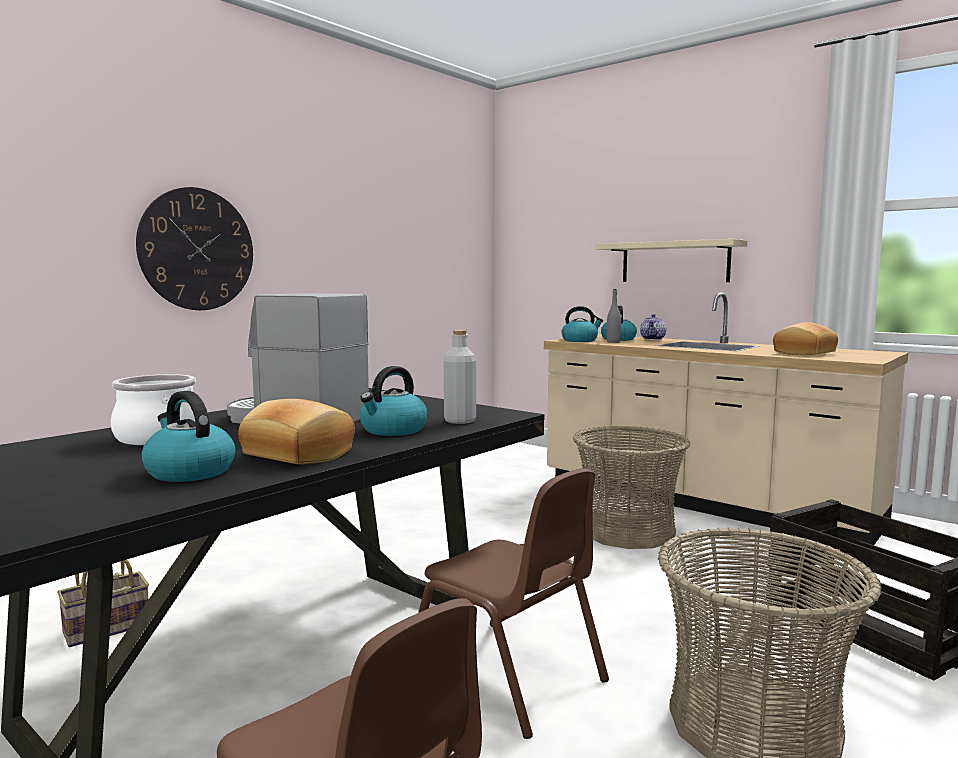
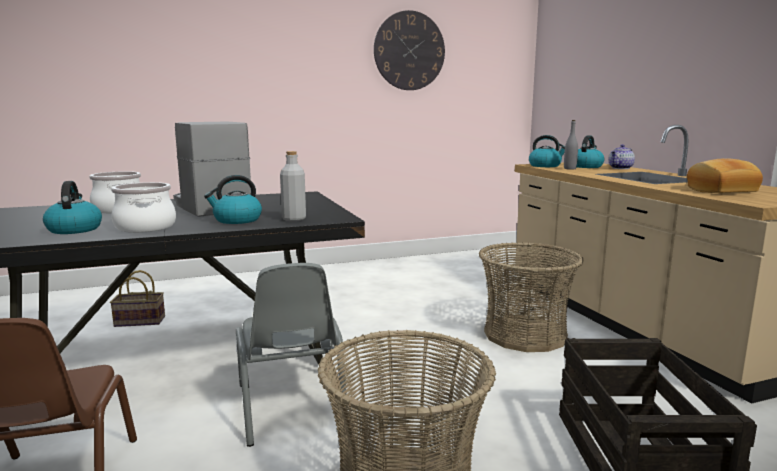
camera: 30 degrees right, 5 degrees up
(197, 249) = (256, 89): wall clock -> wall clock (409, 51)
(296, 454) = (145, 227): bread -> cooking pot
(506, 676) = (291, 407): brown chair -> grey chair
(674, 262) = (663, 94): beige shelf -> none

